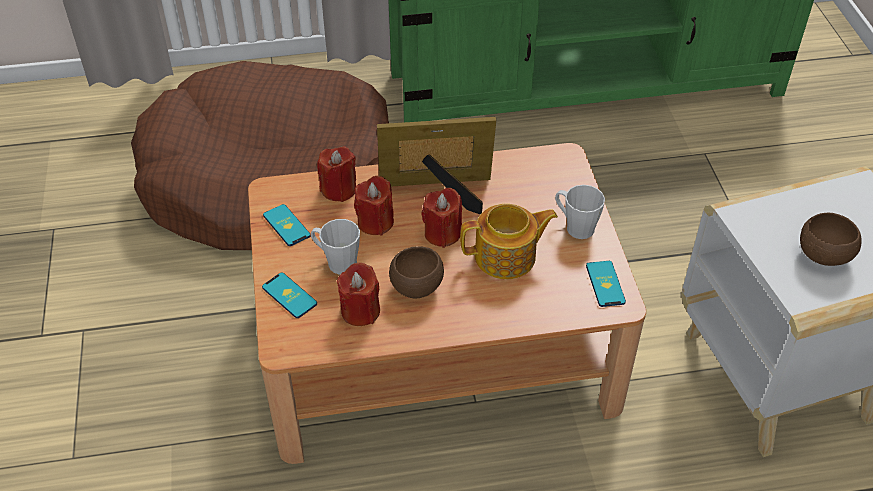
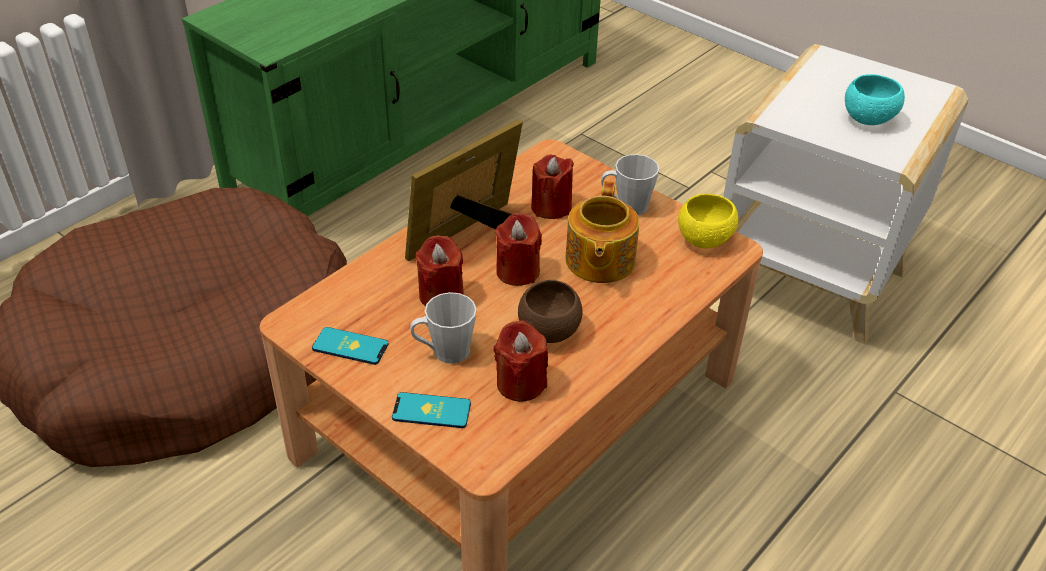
camera: 40 degrees left, 5 degrees down
(339, 189) = (368, 284): red candle -> red candle (551, 207)
(507, 257) = (598, 261): teapot -> teapot turned 150 degrees clockwise
(605, 284) = (704, 239): phone -> yellow bowl
(823, 255) = (867, 119): brown bowl -> turquoise bowl

